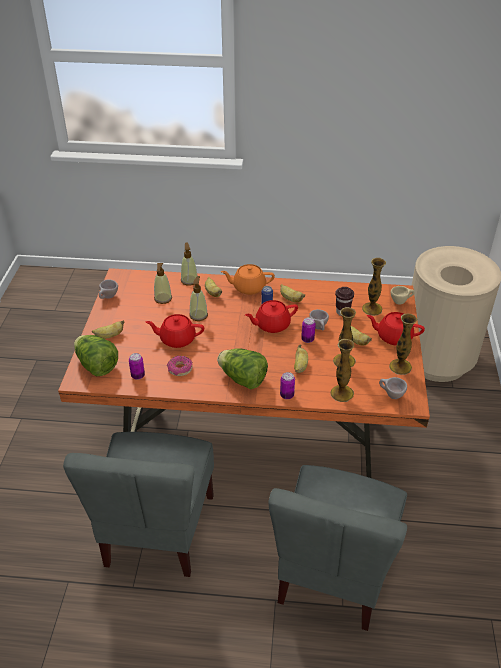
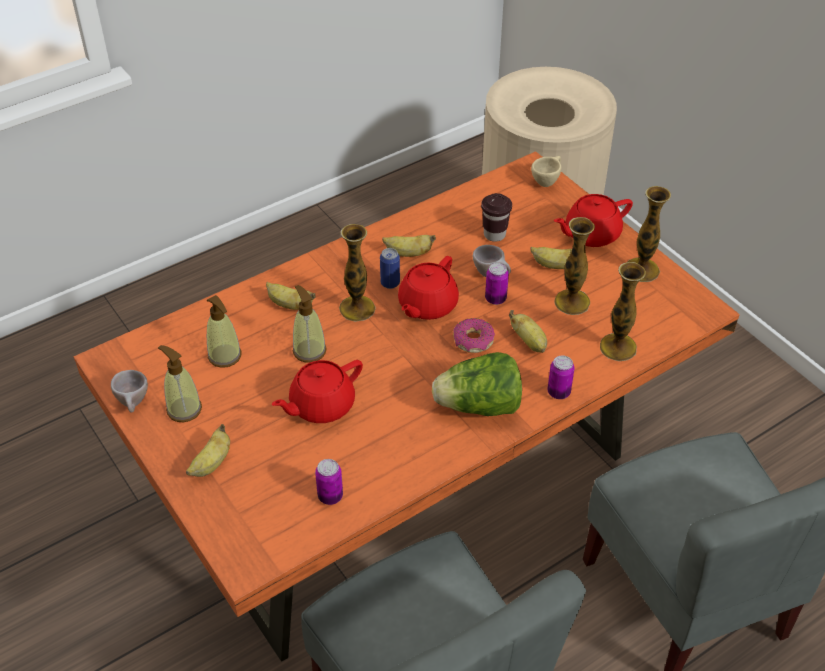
camera: 40 degrees left, 5 degrees up
(96, 366) = (248, 522): lettuce -> none
(180, 369) = (378, 447): donut -> donut (473, 341)
(189, 280) = (231, 305): soap dispenser -> soap dispenser (184, 409)
(248, 287) = (331, 268): orange teapot -> none
(372, 309) = (524, 210): vase -> vase (357, 308)
(390, 395) = (672, 314): beige cup -> none

